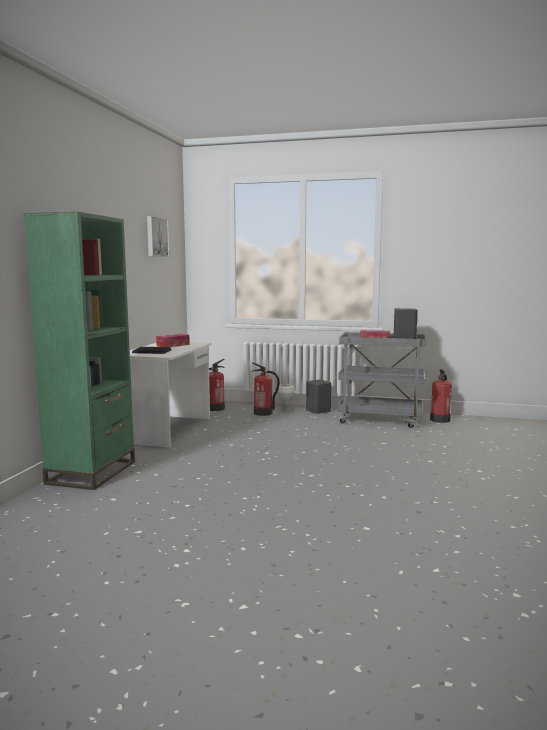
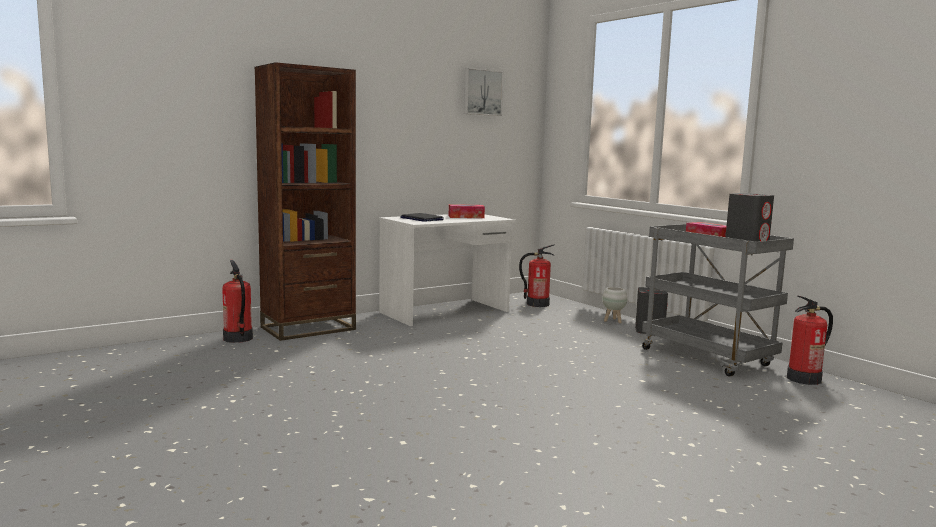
camera: 40 degrees right, 0 degrees up
(92, 472) = (308, 328): green bookcase -> brown bookcase
(263, 413) = (577, 319): fire extinguisher -> fire extinguisher (238, 338)

